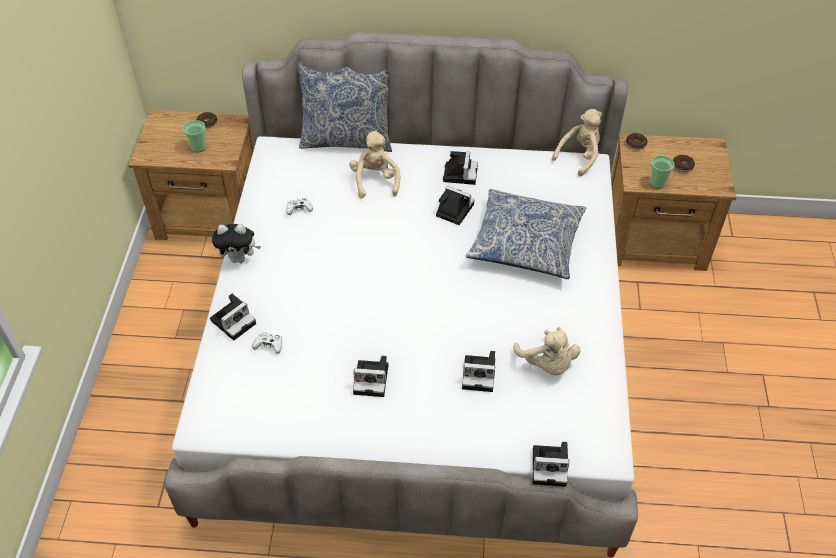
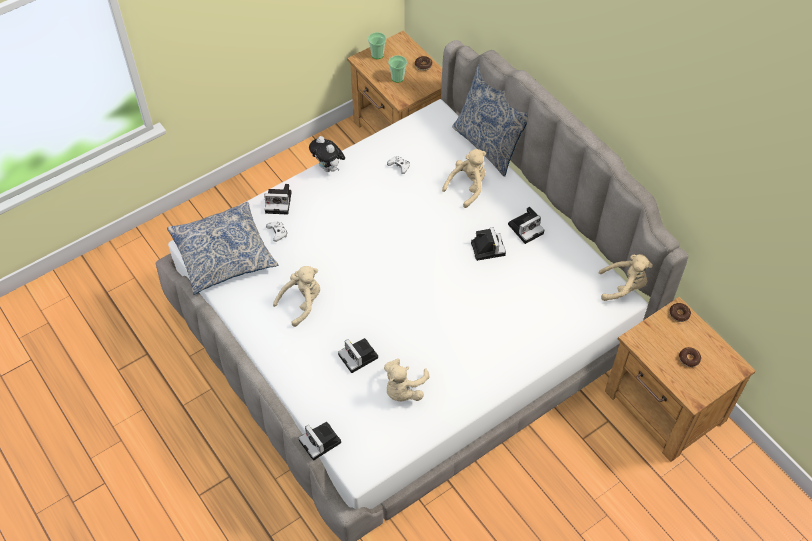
camera: 50 degrees right, 5 degrees up
(373, 379) = (302, 303): camera -> beige plush toy
(525, 243) = (500, 309): pillow -> pillow (223, 254)
(657, 183) = (650, 353): cup -> cup (377, 55)

